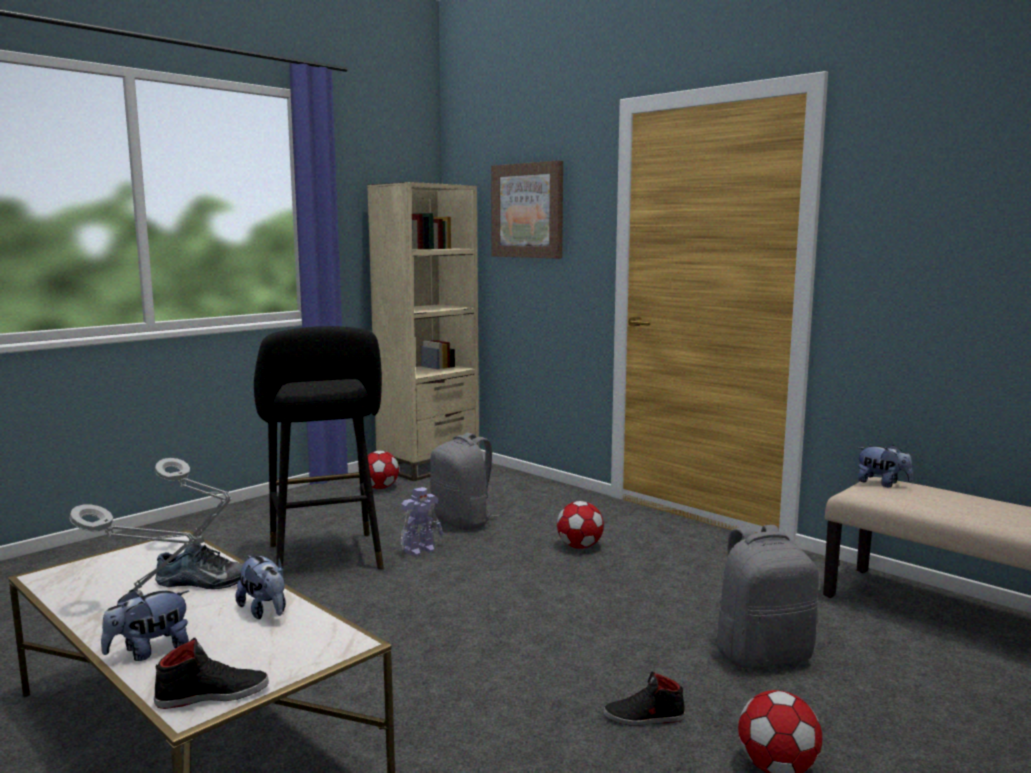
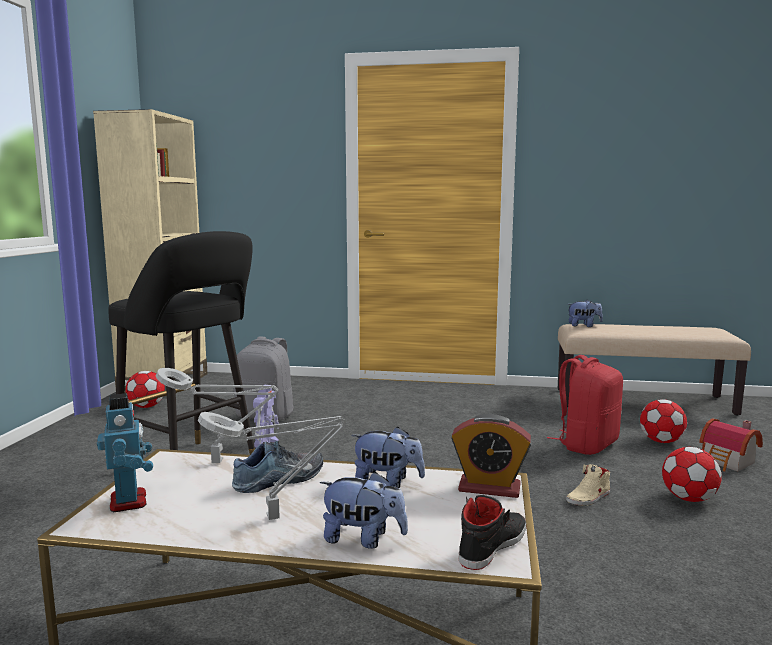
camera: 35 degrees left, 0 degrees up
(92, 568) = (129, 501): none -> toy robot
(149, 651) = (363, 539): plush toy -> plush toy turned 90 degrees counterclockwise
(325, 646) = (489, 488): none -> alarm clock
(528, 210) = (250, 144): picture -> none
(579, 546) = (381, 413): football -> football (661, 441)
(644, 717) = (589, 498): black shoe -> beige shoe
(762, 654) = (586, 445): grey backpack -> red backpack
(942, 746) = (728, 462): none -> toy house

